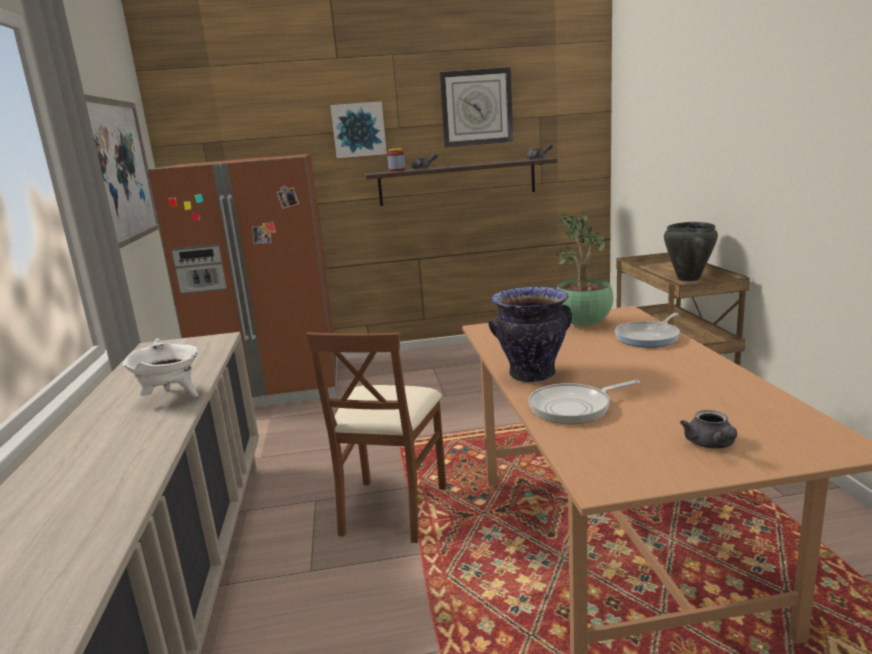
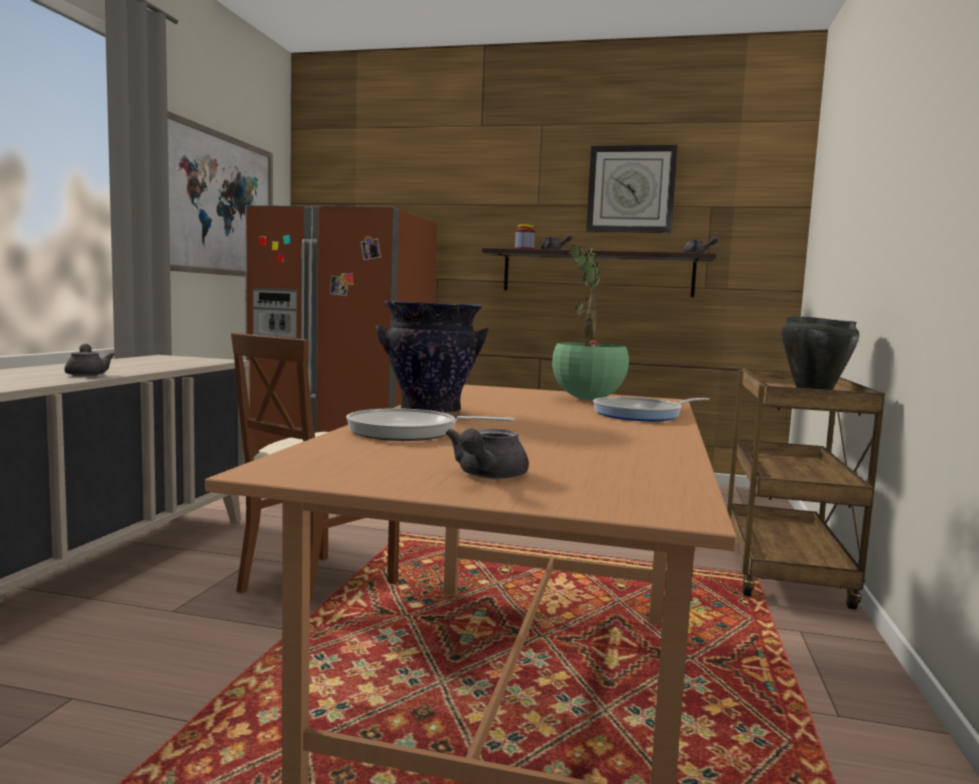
camera: 20 degrees right, 10 degrees down
(171, 398) = (87, 374): white cooking pot -> grey teapot
(358, 130) = (492, 203): picture -> none

